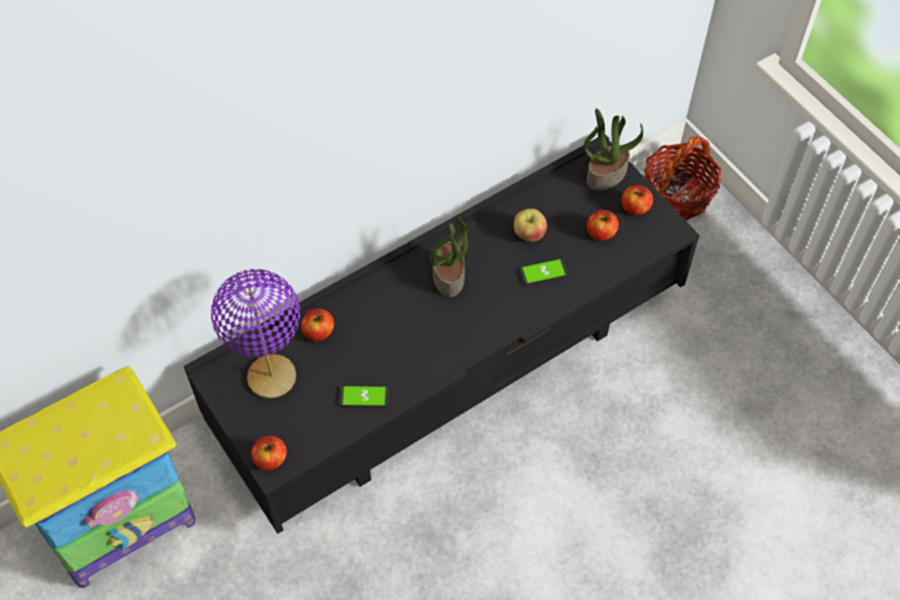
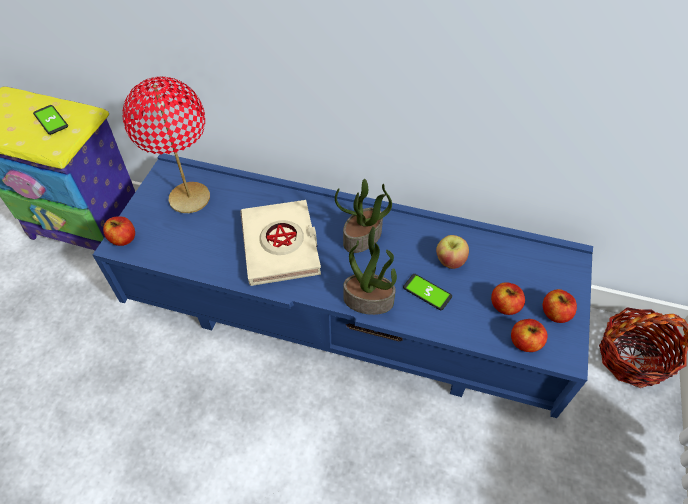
camera: 50 degrees right, 5 degrees down
(272, 377) = (189, 199): purple table lamp -> red table lamp
(318, 332) = (247, 199): apple -> apple (525, 342)
(364, 397) = (215, 256): phone -> phone (51, 120)
(400, 341) = (281, 246): none -> beige book
(449, 357) = (345, 309): black tv stand -> blue tv stand
(606, 174) = (560, 273): potted plant -> potted plant (369, 300)

